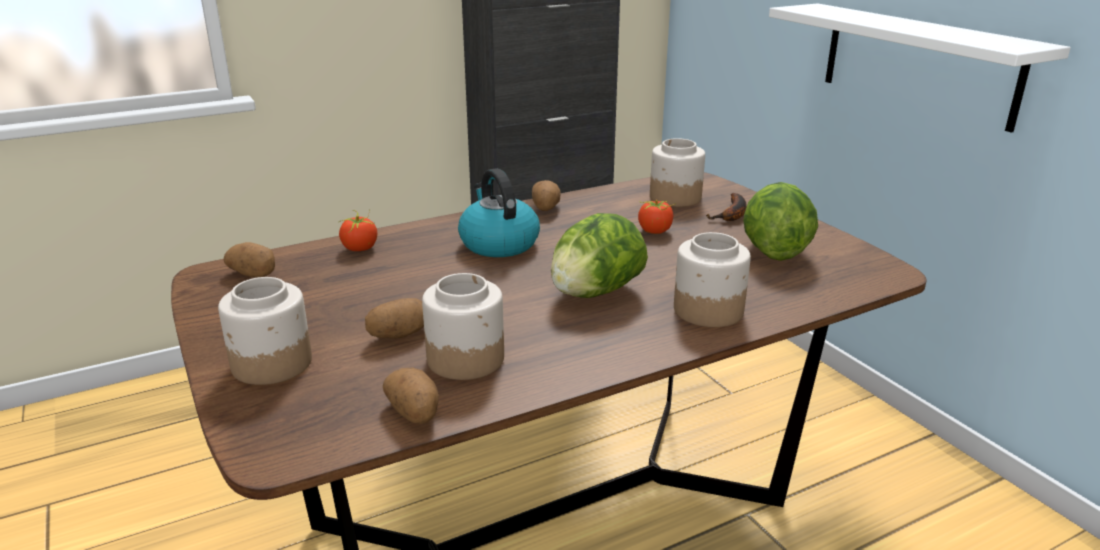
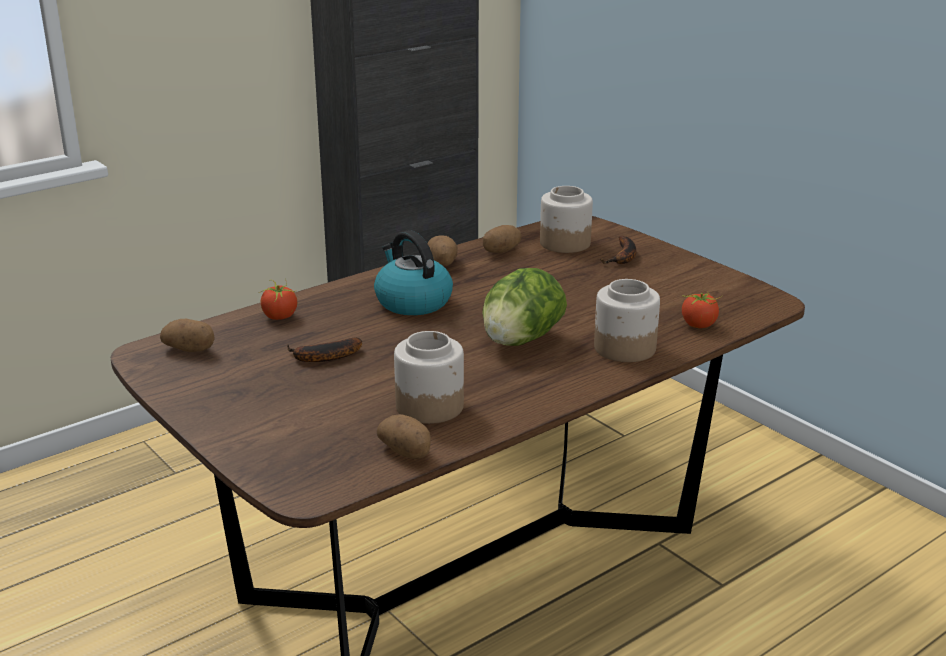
camera: 10 degrees left, 0 degrees up
(271, 364) = (259, 426): jar -> none
(379, 294) = (322, 357): none -> banana
(399, 334) = (360, 391): potato -> potato (501, 251)
(655, 231) = (556, 279): tomato -> tomato (699, 325)
(773, 251) = (669, 290): lettuce -> none
(918, 63) = (780, 101): white shelf -> none

